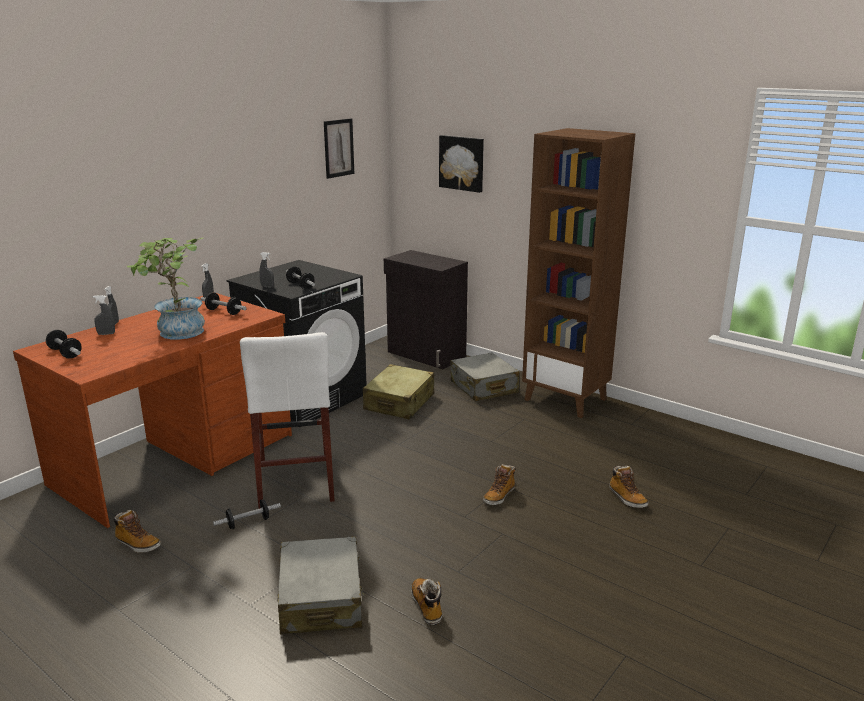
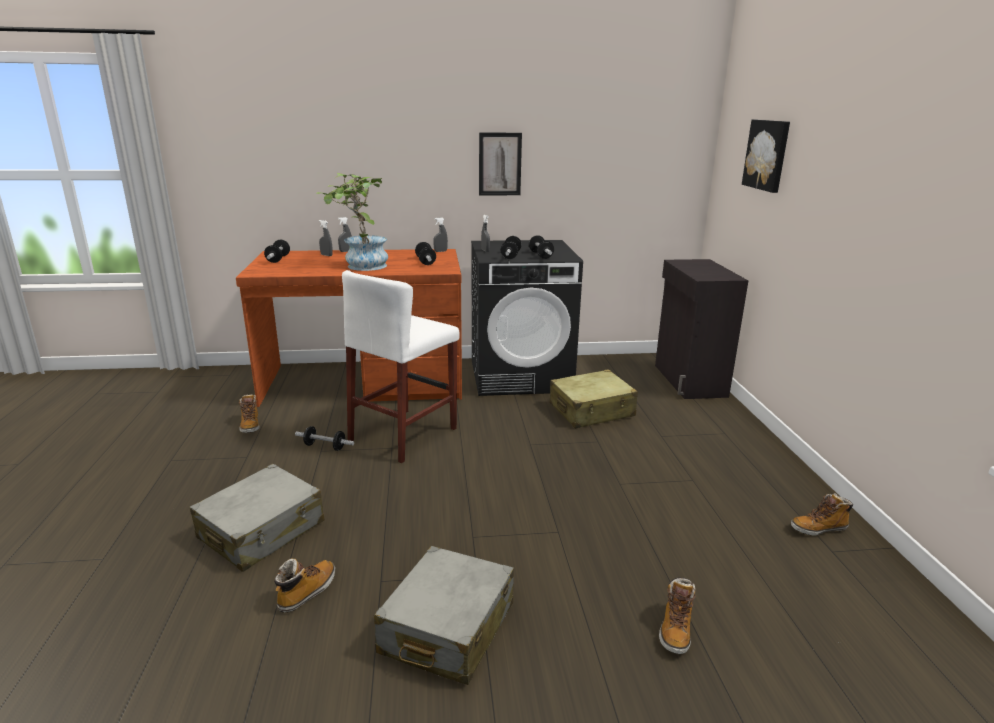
camera: 45 degrees right, 0 degrees up
(321, 279) = (540, 255): none -> dumbbell
(338, 148) = (638, 129): picture -> picture (500, 164)
(483, 387) = (700, 431): grey suitcase -> grey suitcase (447, 629)
(499, 496) = (536, 538): boot -> boot (818, 528)
(566, 399) = (782, 484): brown bookcase -> none

